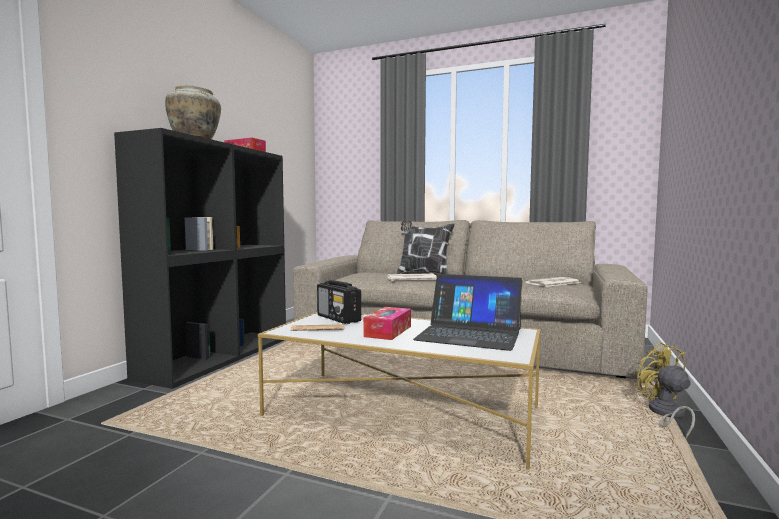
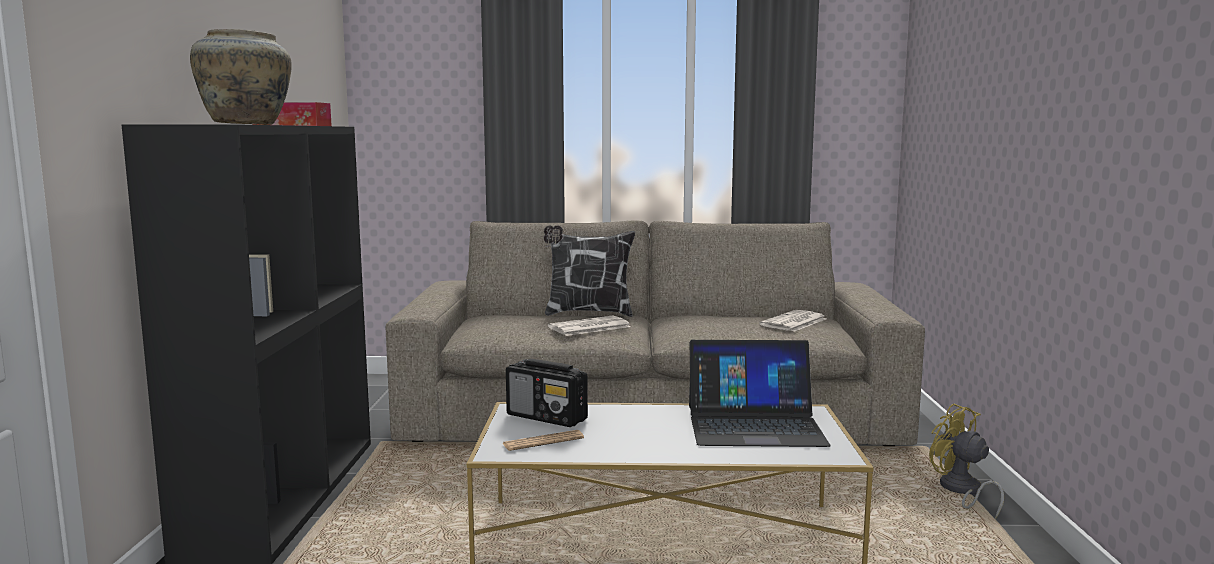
camera: 20 degrees left, 5 degrees up
(388, 331) = (646, 434): tissue box -> none

